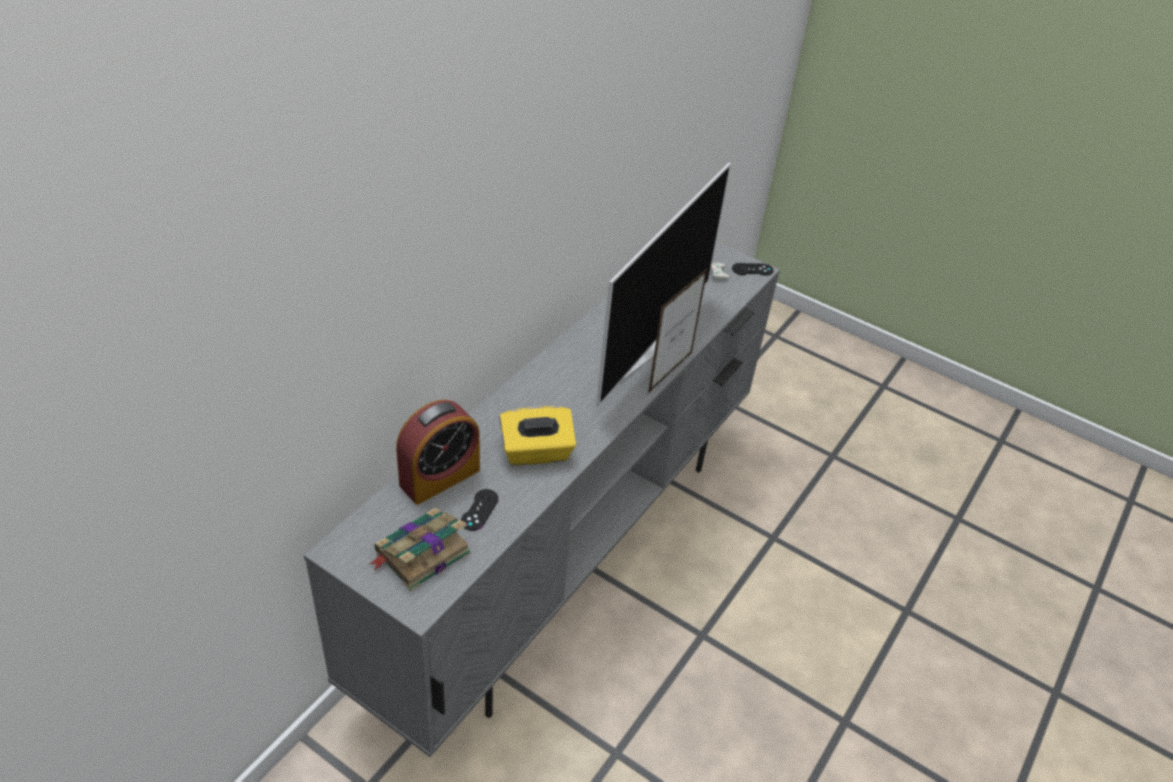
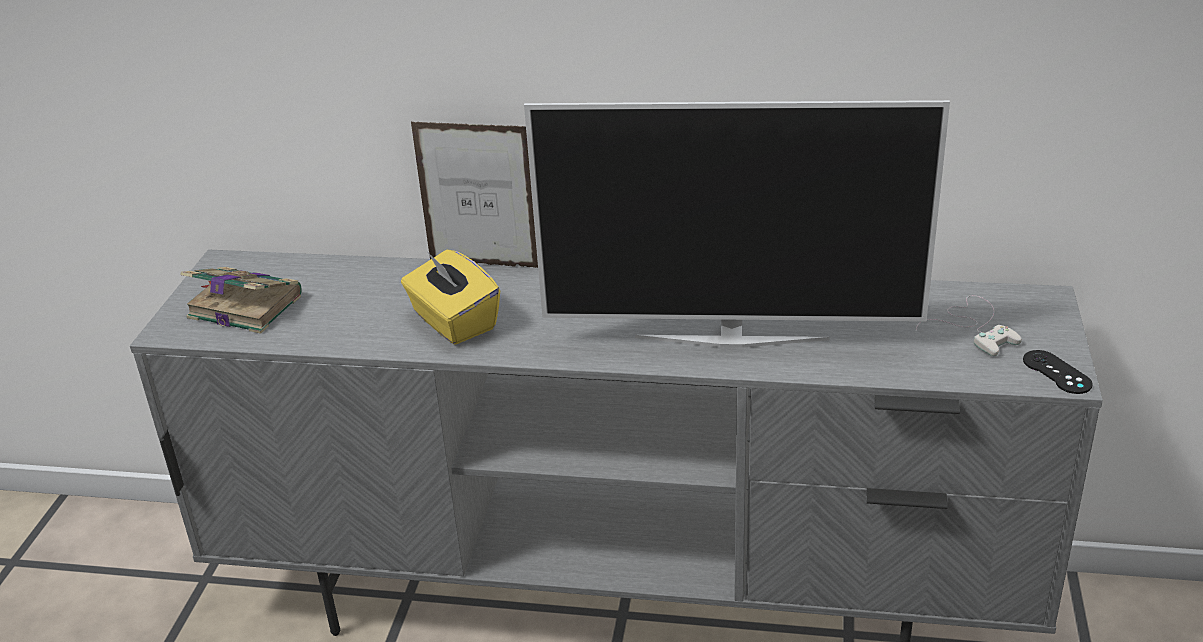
camera: 70 degrees right, 10 degrees down
(440, 477) = (364, 278): alarm clock -> none
(479, 510) = (330, 317): black game controller -> none
(670, 372) = (706, 370): picture frame -> picture frame (484, 264)

